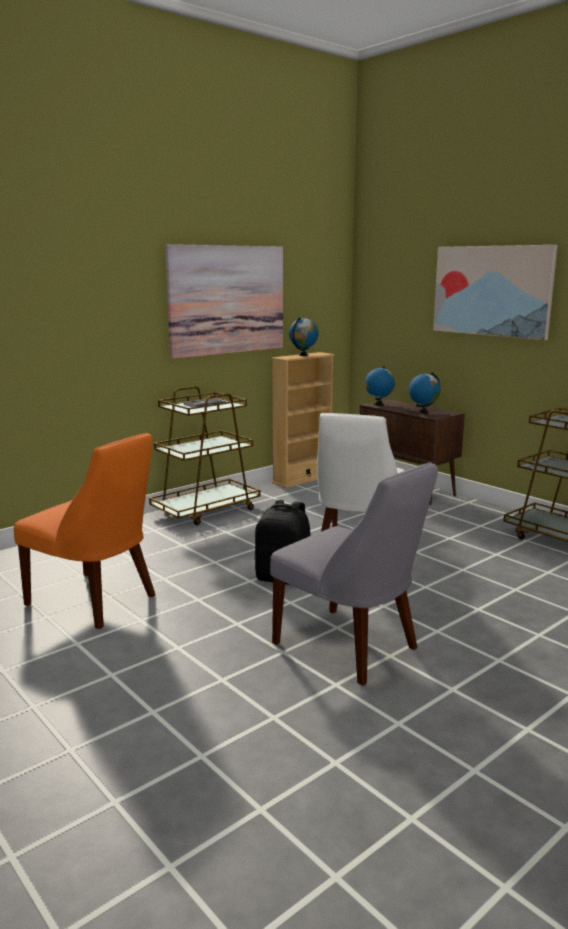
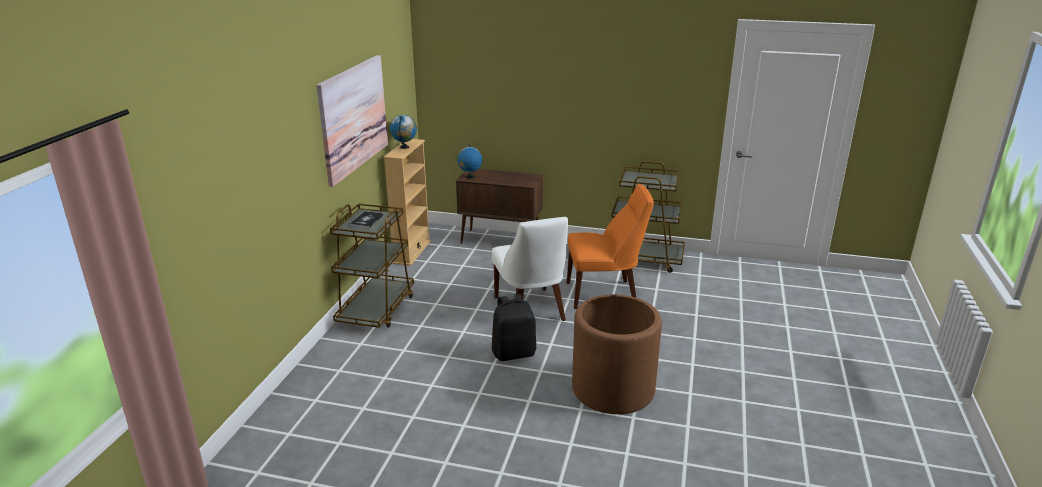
camera: 35 degrees left, 10 degrees up
(96, 601) = (409, 425): orange chair -> orange chair (605, 294)
(350, 647) = (613, 389): grey chair -> brown planter
(423, 412) = (514, 179): globe -> none
(492, 291) = (559, 80): picture -> none

